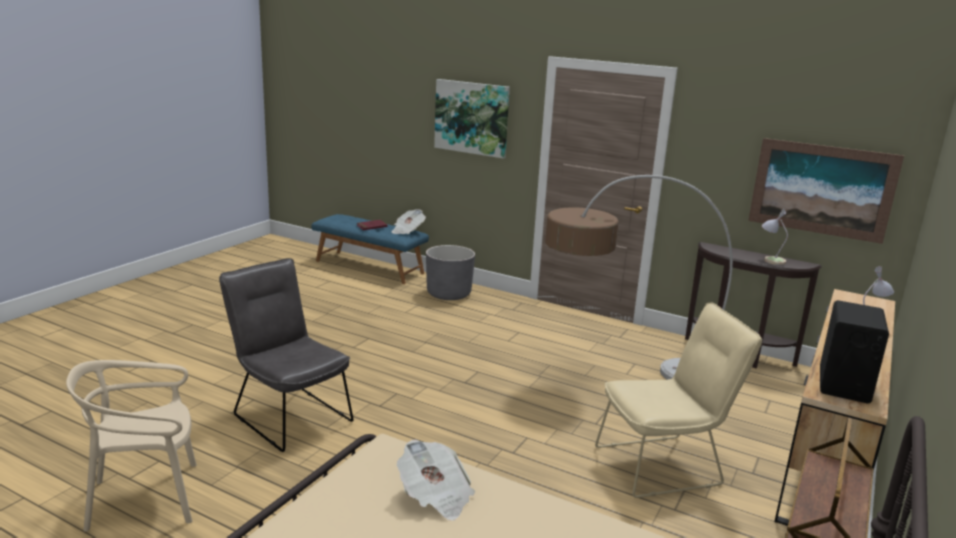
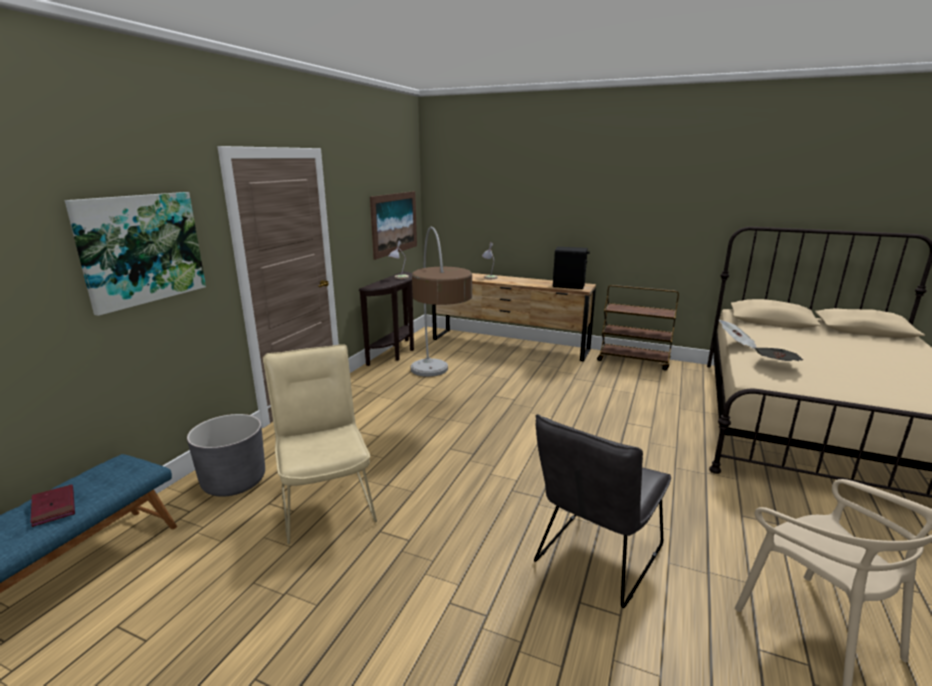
camera: 95 degrees left, 0 degrees up
(407, 231) = (110, 466): newspaper -> newspaper (737, 345)
(665, 465) = (551, 381): beige chair -> beige chair (326, 500)

